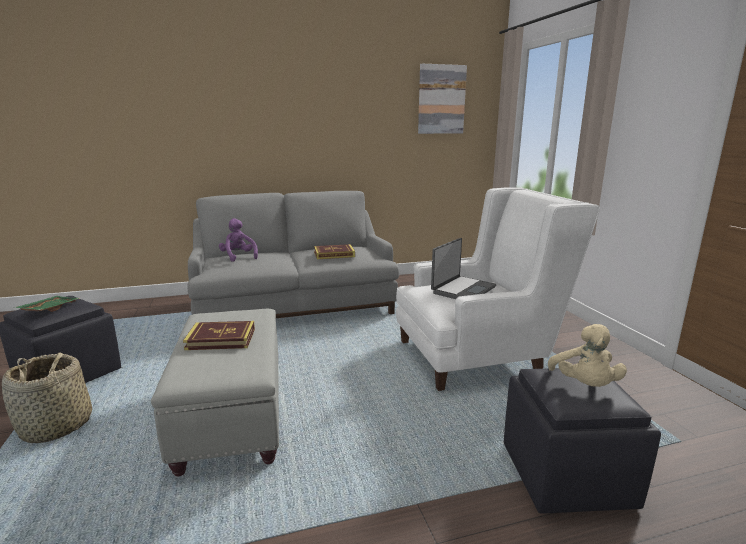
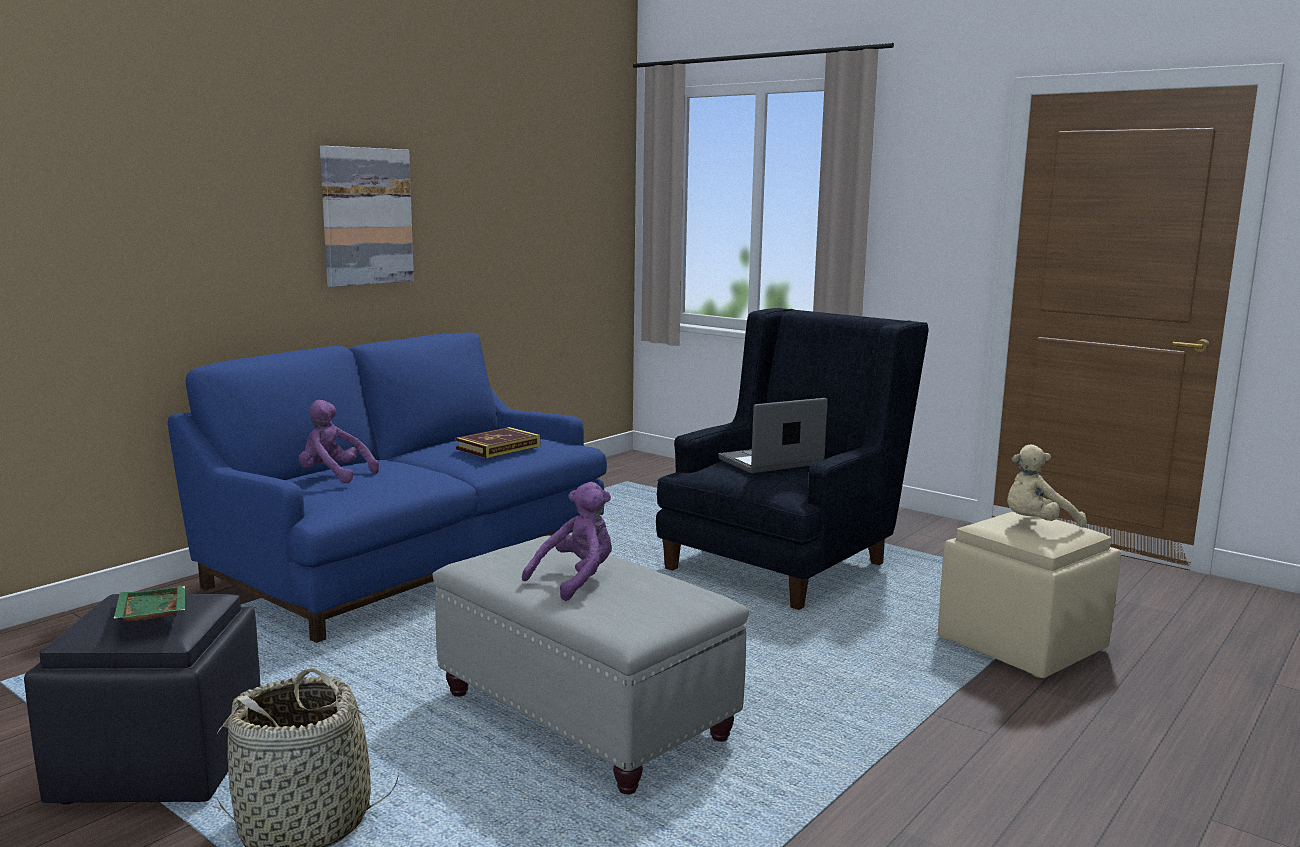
camera: 35 degrees left, 5 degrees down
(221, 339) = (576, 580): book -> purple plush toy
(295, 304) = (410, 559): grey sofa -> blue sofa
(441, 99) = (561, 169): picture -> picture (366, 216)
(462, 290) = (771, 462): laptop -> laptop turned 120 degrees counterclockwise
(478, 355) = (786, 561): white armchair -> blue armchair
(564, 475) = (1020, 645): black ottoman -> beige ottoman
(584, 385) = (1036, 525): beige plush toy -> beige plush toy turned 105 degrees clockwise

